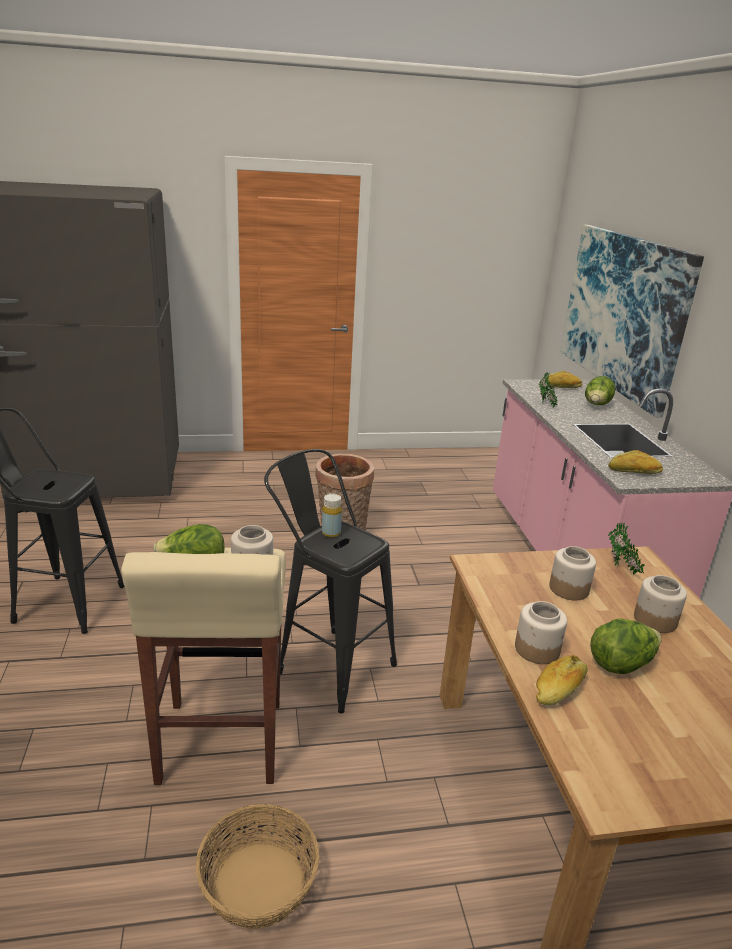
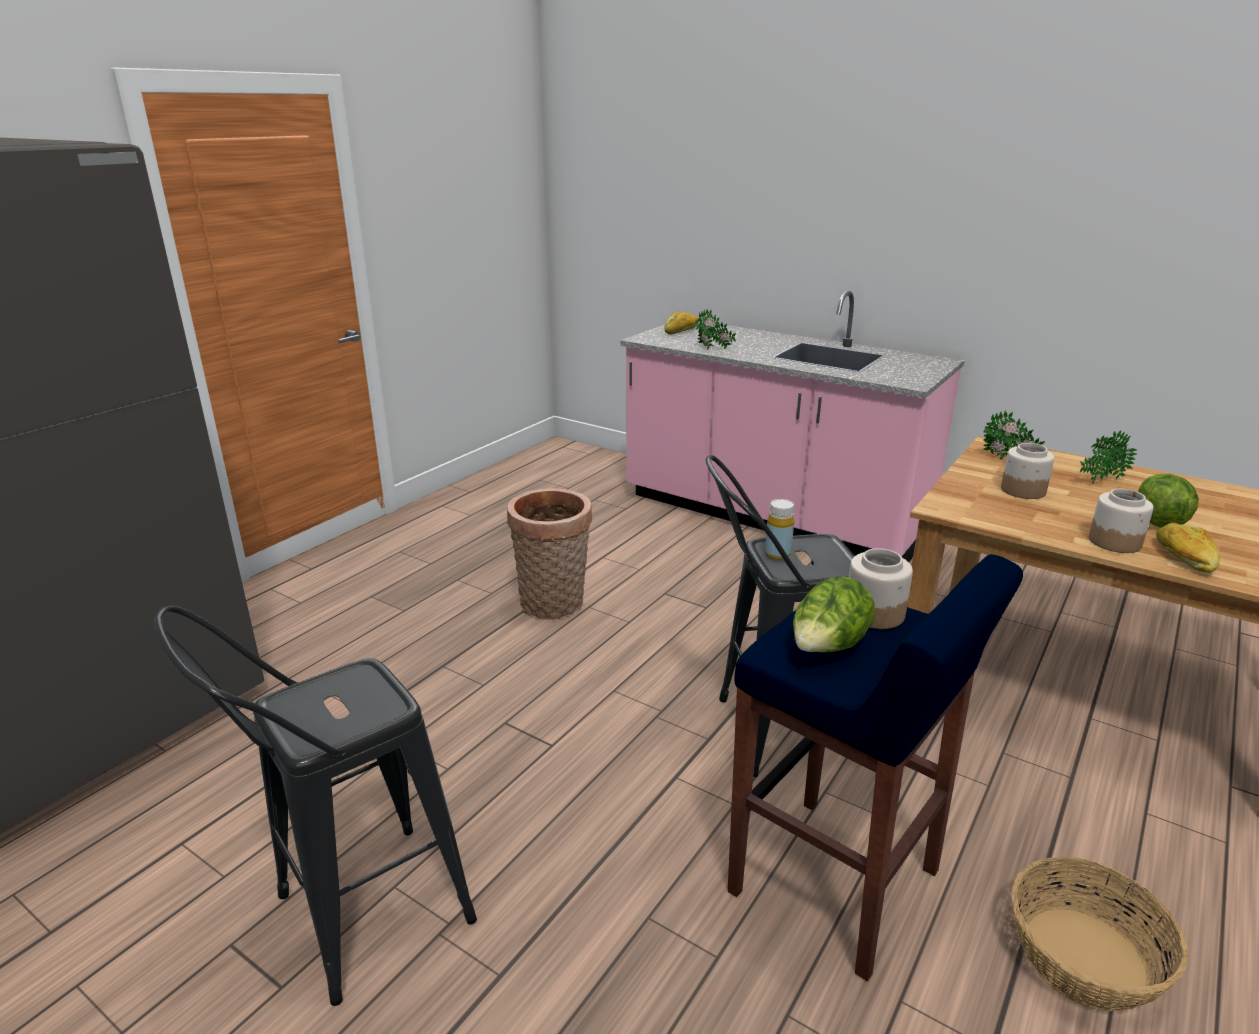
camera: 45 degrees left, 0 degrees up
(220, 744) = (837, 884): beige stool -> blue stool
(596, 405) = (744, 336): lettuce -> none
(623, 312) = (719, 228): picture -> none
(634, 472) = (900, 376): bread -> none
(654, 620) = (1099, 482): jar -> potted plant

